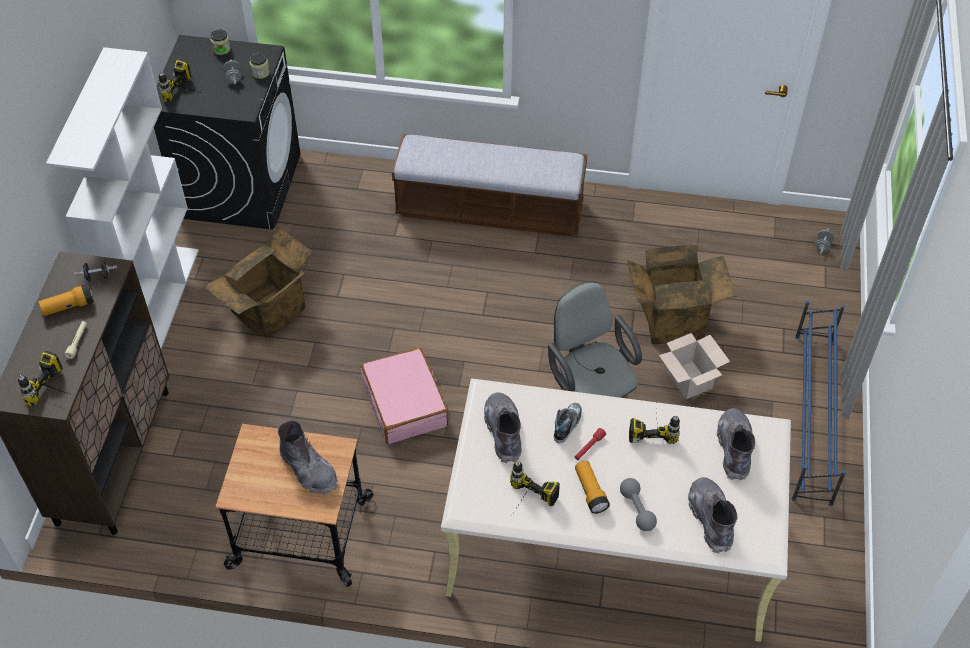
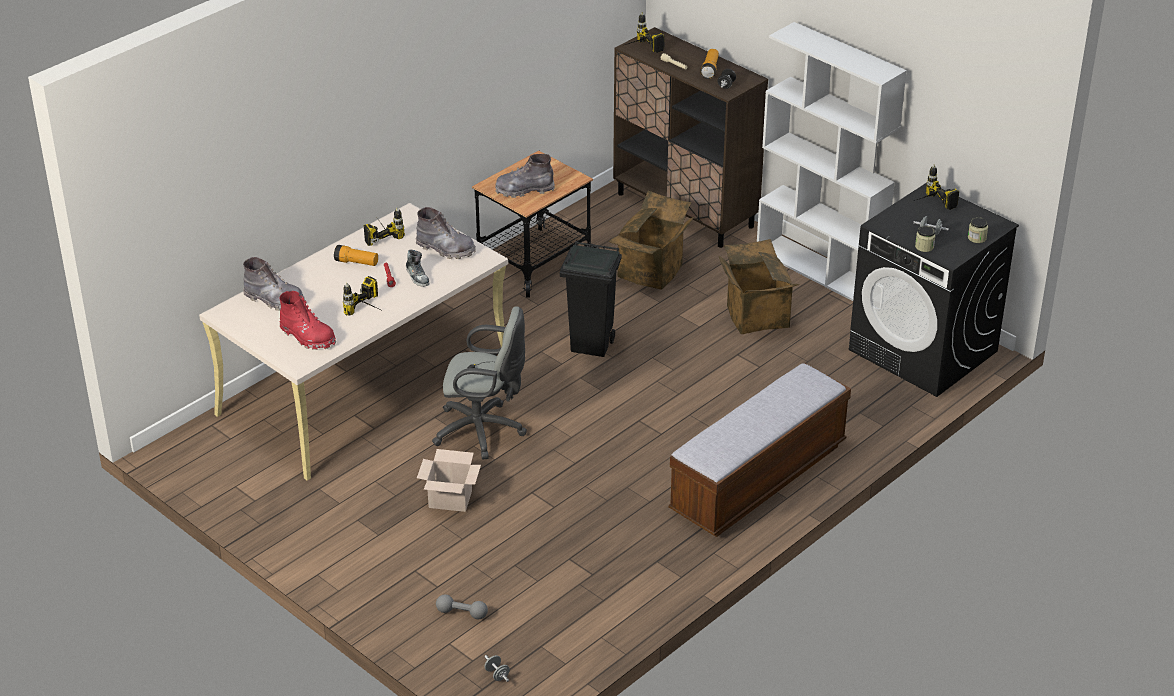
camera: 125 degrees right, 15 degrees down
(405, 403) = (592, 345): pink suitcase -> black trash can
(637, 509) = (320, 274): grey dumbbell -> grey dumbbell (462, 613)
(672, 317) = (522, 525): cardboard box -> cardboard box (652, 272)
(734, 448) = (308, 337): grey boot -> red boot
(812, 418) = (337, 548): blue shoe rack -> none

